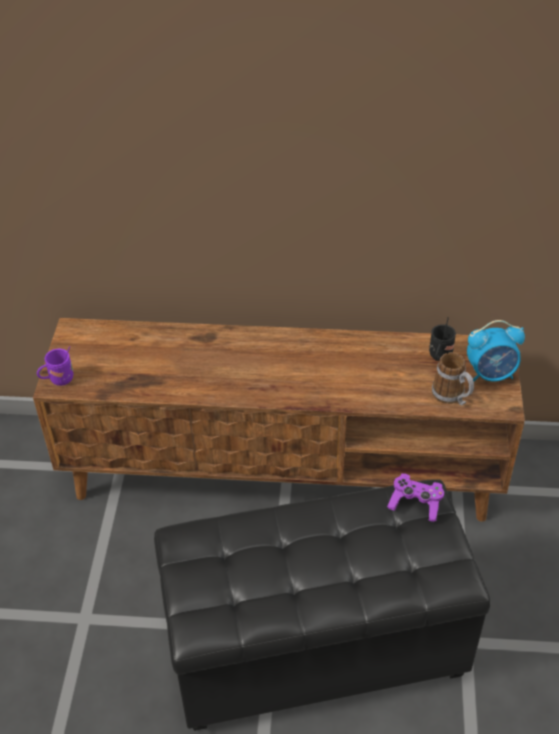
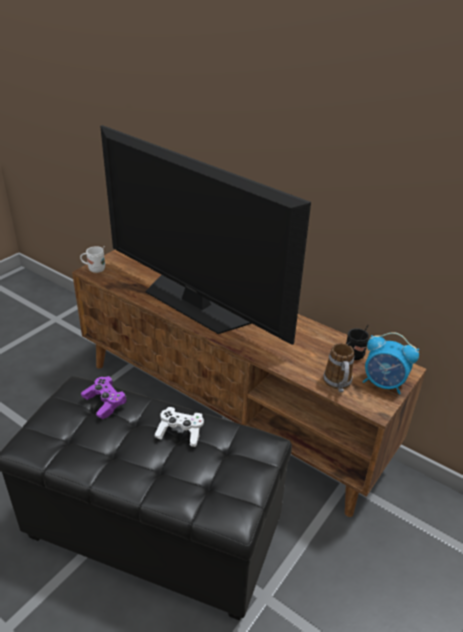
camera: 30 degrees right, 10 degrees down
(58, 380) = (94, 269): purple mug -> white mug
(227, 369) = (196, 303): none -> television
(340, 529) = (180, 433): none -> white game controller
(415, 503) = (251, 444): purple game controller -> purple game controller (105, 403)

